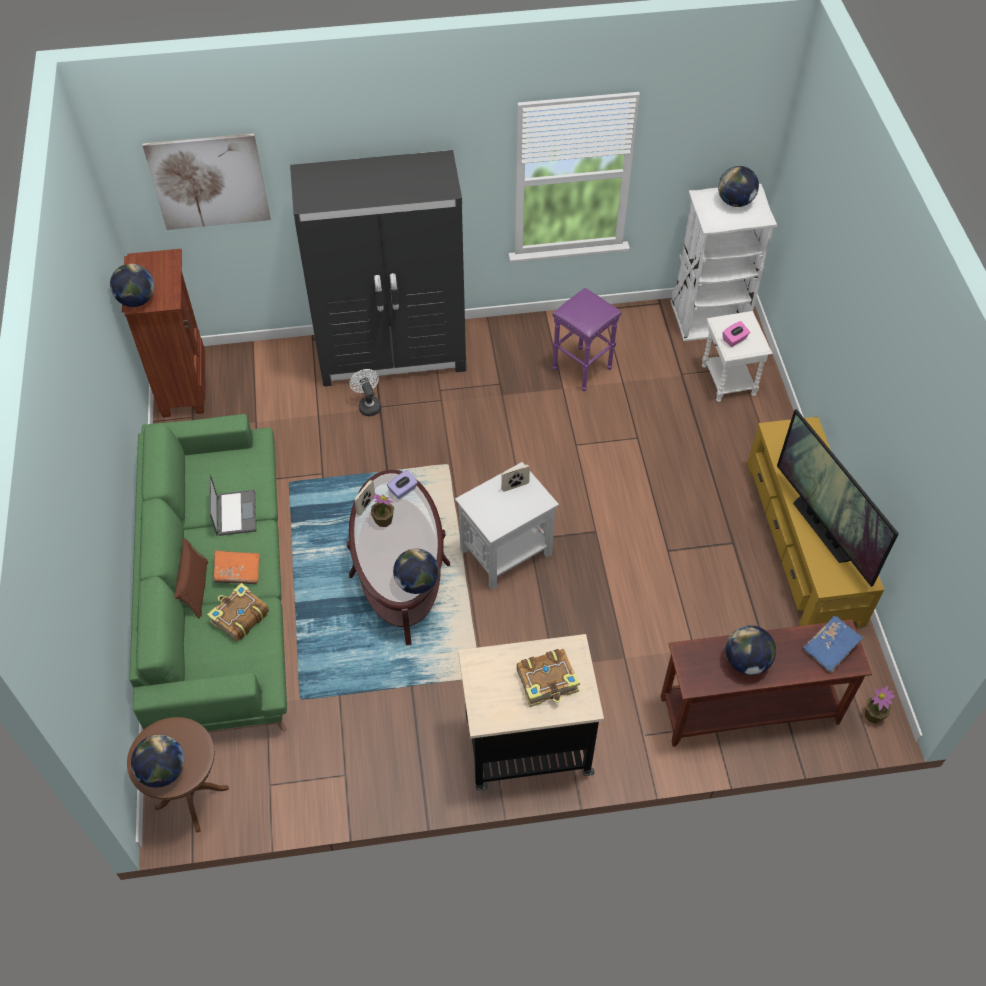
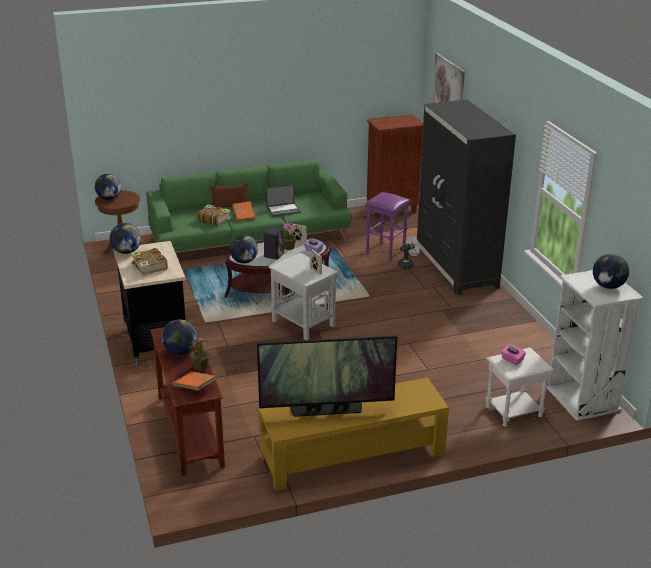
camera: 80 degrees right, 25 degrees down
(137, 300) = (379, 120): globe -> globe (126, 252)
(404, 541) = (274, 255): none -> black speaker
(581, 367) = (486, 340): purple stool -> purple stool (386, 251)
(822, 529) = (326, 410): television -> television turned 150 degrees counterclockwise
(830, 648) = (195, 387): blue book -> orange book
(873, 715) = (190, 494): potted plant -> potted plant (200, 367)

